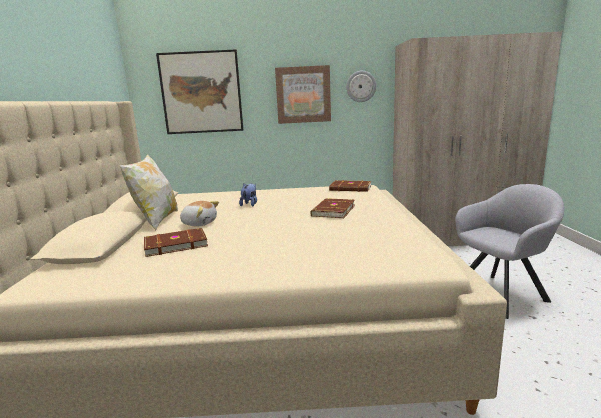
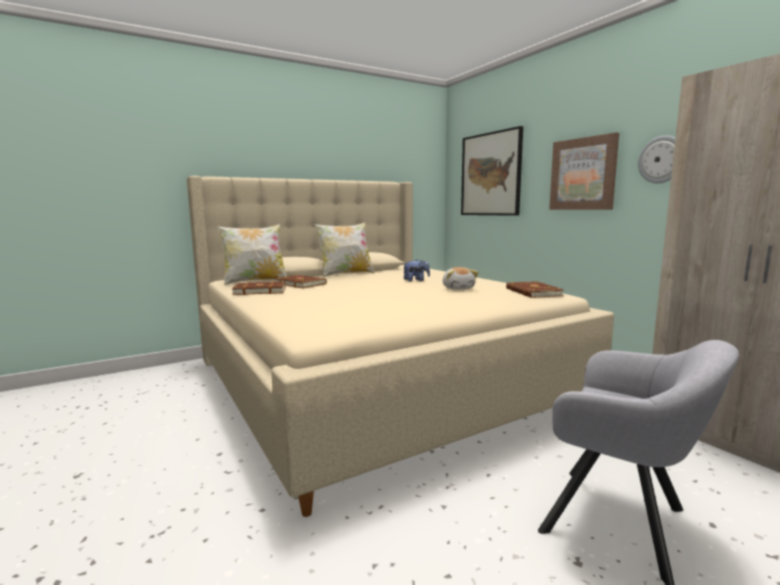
camera: 60 degrees right, 5 degrees down
(99, 267) = (255, 281): none -> pillow
(199, 223) = (350, 280): plush toy -> plush toy (458, 288)
(332, 210) = (431, 297): brown book -> brown book (259, 291)

